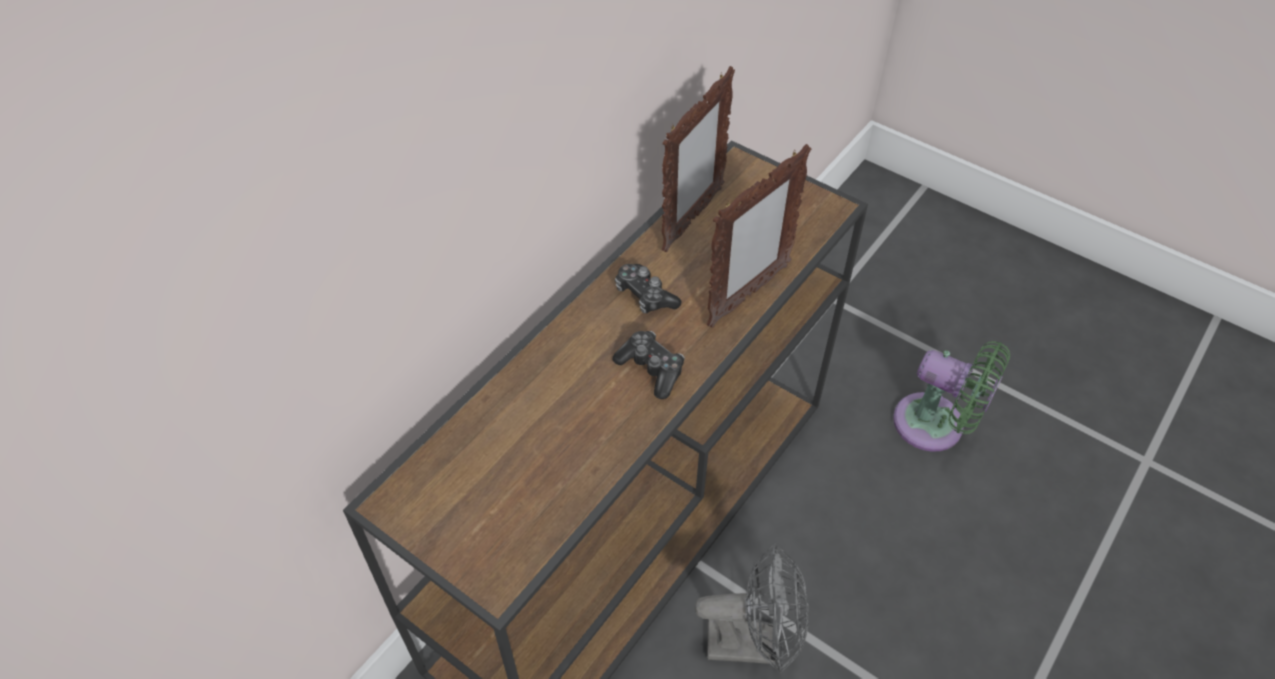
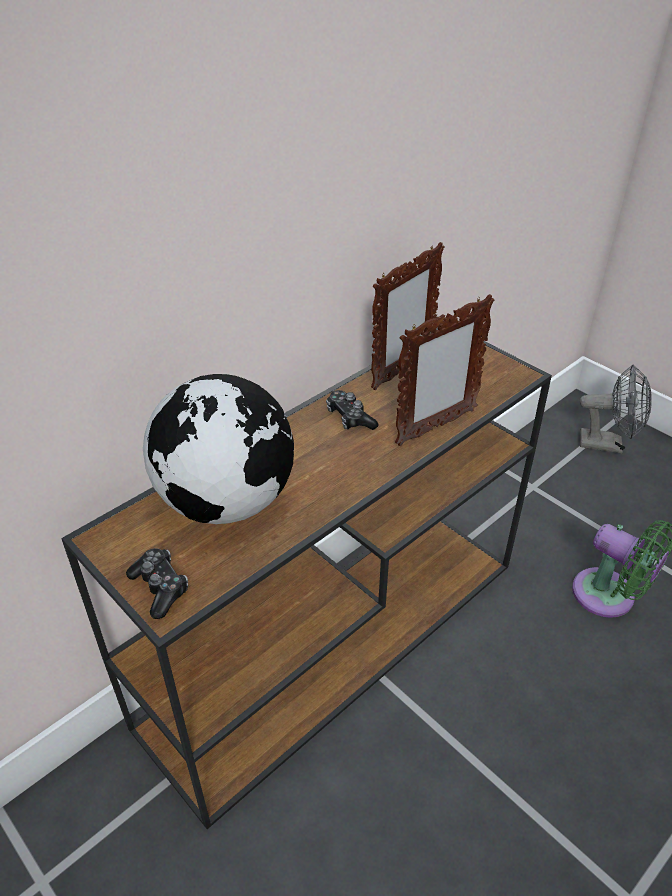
camera: 10 degrees right, 10 degrees down
(528, 432) = (227, 502): none -> globe
(651, 369) = (341, 470): game controller -> game controller (160, 588)
(753, 643) = (417, 752): grey fan -> grey fan (608, 444)

